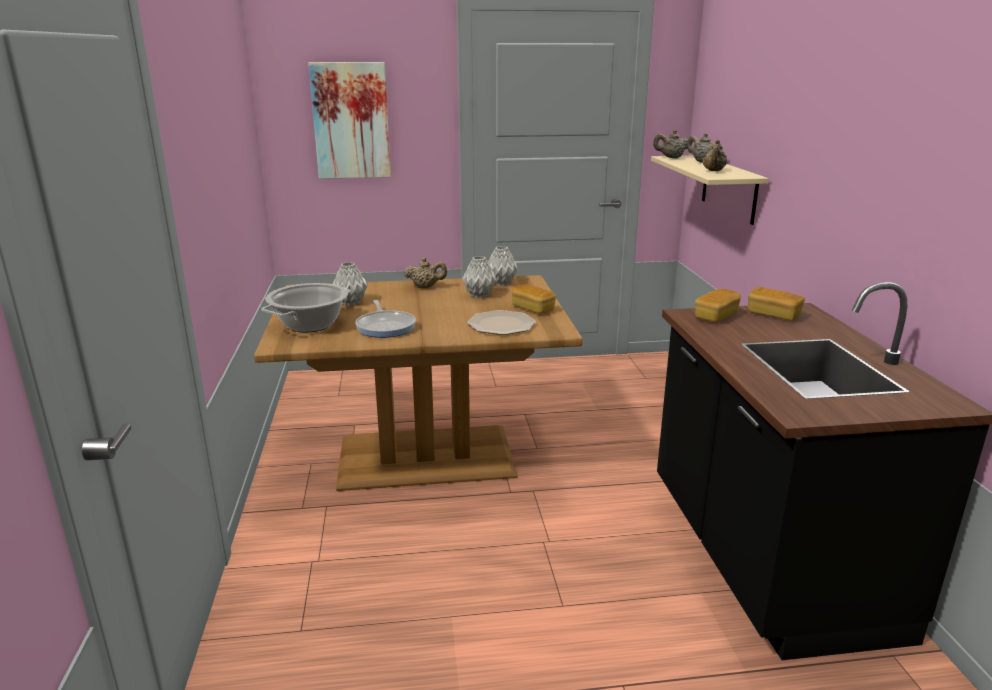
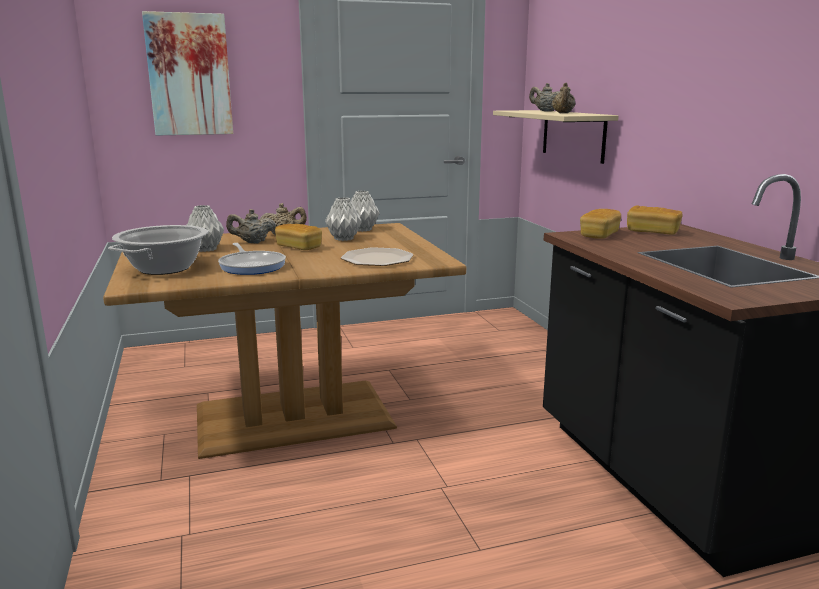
camera: 10 degrees left, 5 degrees down
(533, 309) = (404, 246): bread -> bread (299, 247)
(671, 158) = (513, 110): beige teapot -> beige teapot (252, 242)

